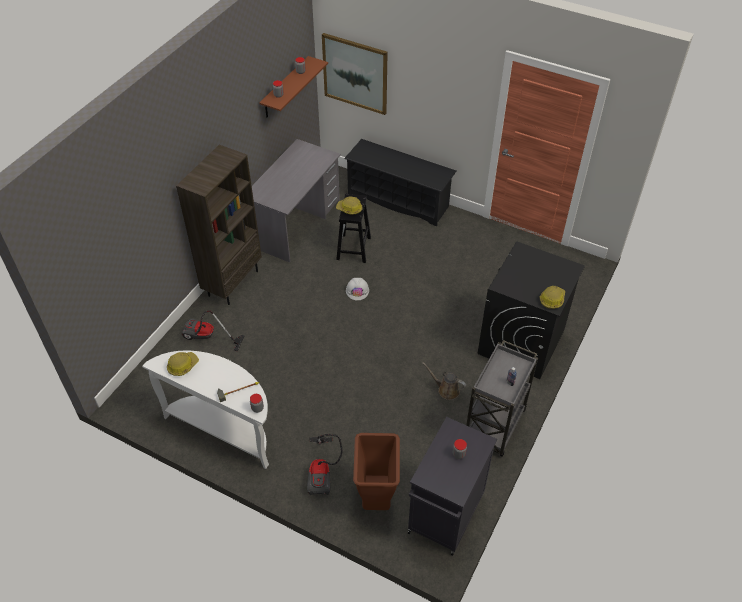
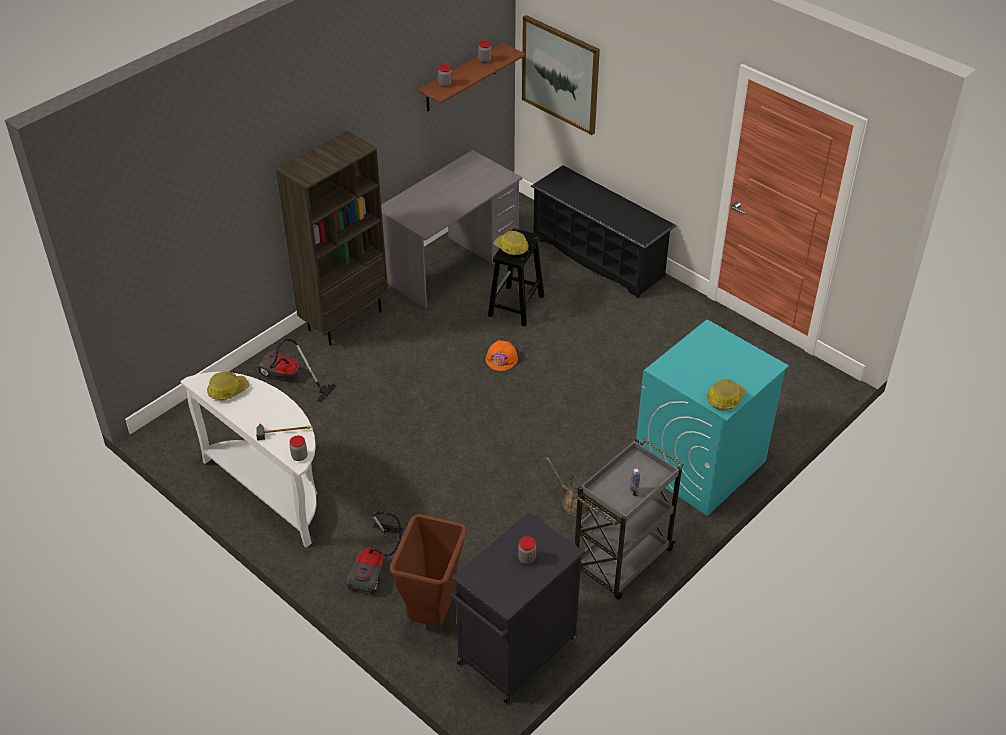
camera: 15 degrees right, 5 degrees down
(357, 290) = (501, 358): white hard hat -> orange hard hat
(521, 342) = (699, 464): black washing machine -> turquoise washing machine

